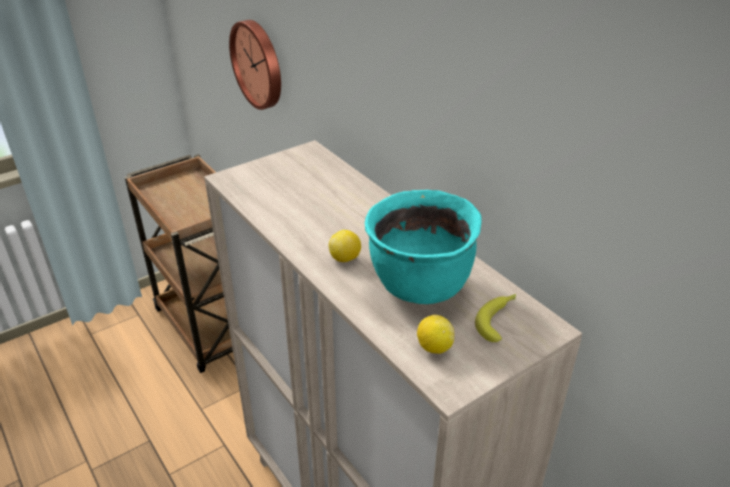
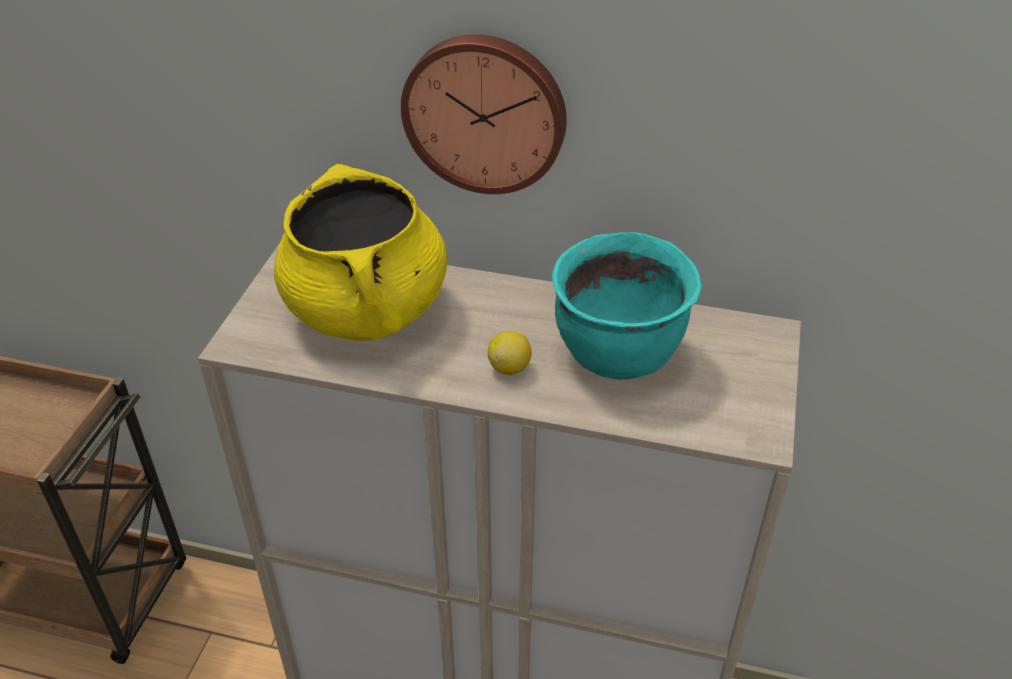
camera: 40 degrees left, 5 degrees up
(259, 64) = (104, 160): wall clock -> wall clock (485, 112)
(309, 192) = (367, 310): none -> yellow cooking pot
(434, 347) = (706, 410): lemon -> none
(498, 320) = (725, 348): banana -> none

